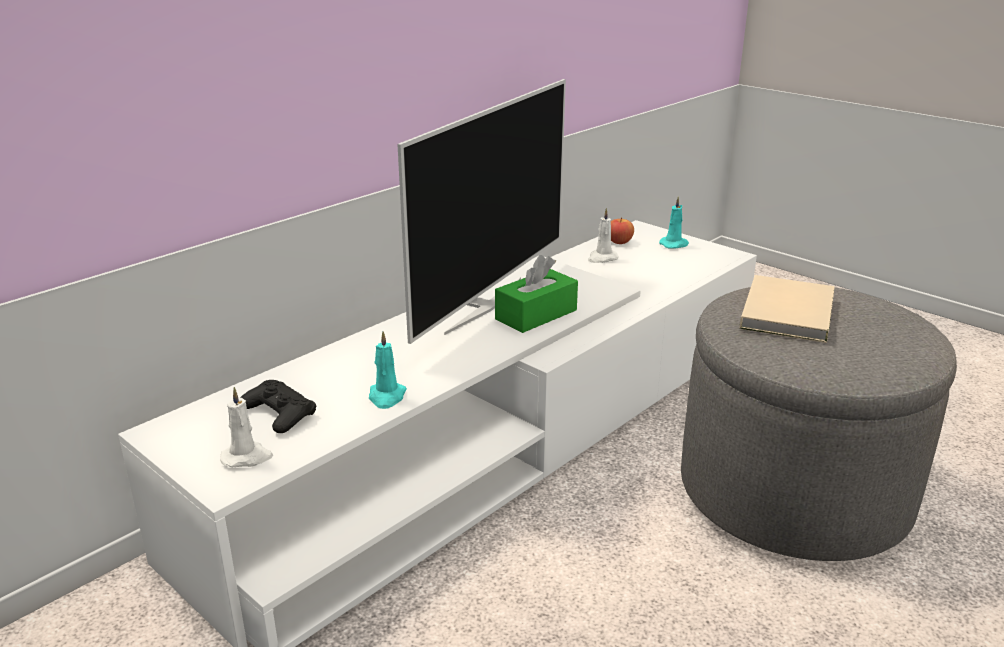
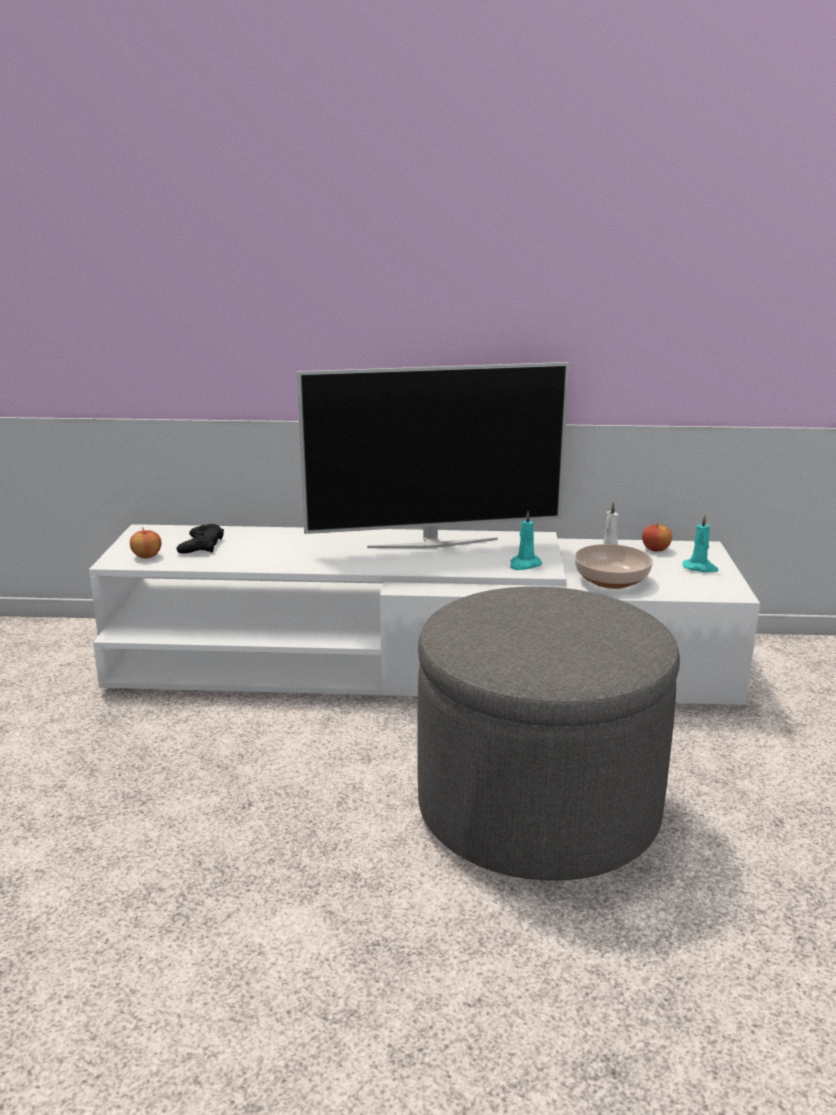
camera: 50 degrees right, 5 degrees down
(247, 457) = (147, 556): white candle -> apple
(386, 397) = (260, 561): turquoise candle -> turquoise candle (524, 565)
(536, 315) = (449, 561): green tissue box -> none
(653, 277) = (612, 579): none -> bowl
(789, 312) = (546, 610): beige book -> none

